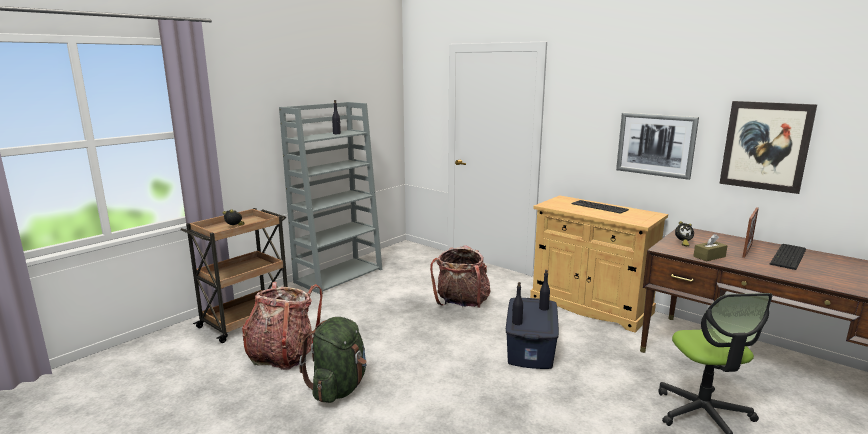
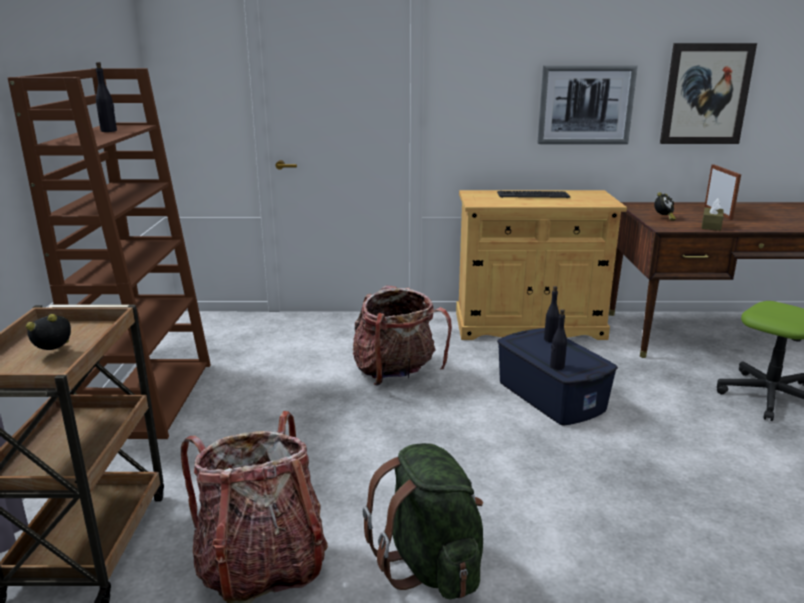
camera: 40 degrees left, 5 degrees up
(339, 275) = (151, 397): grey bookcase -> brown bookcase
(790, 256) = (753, 211): keyboard -> none

